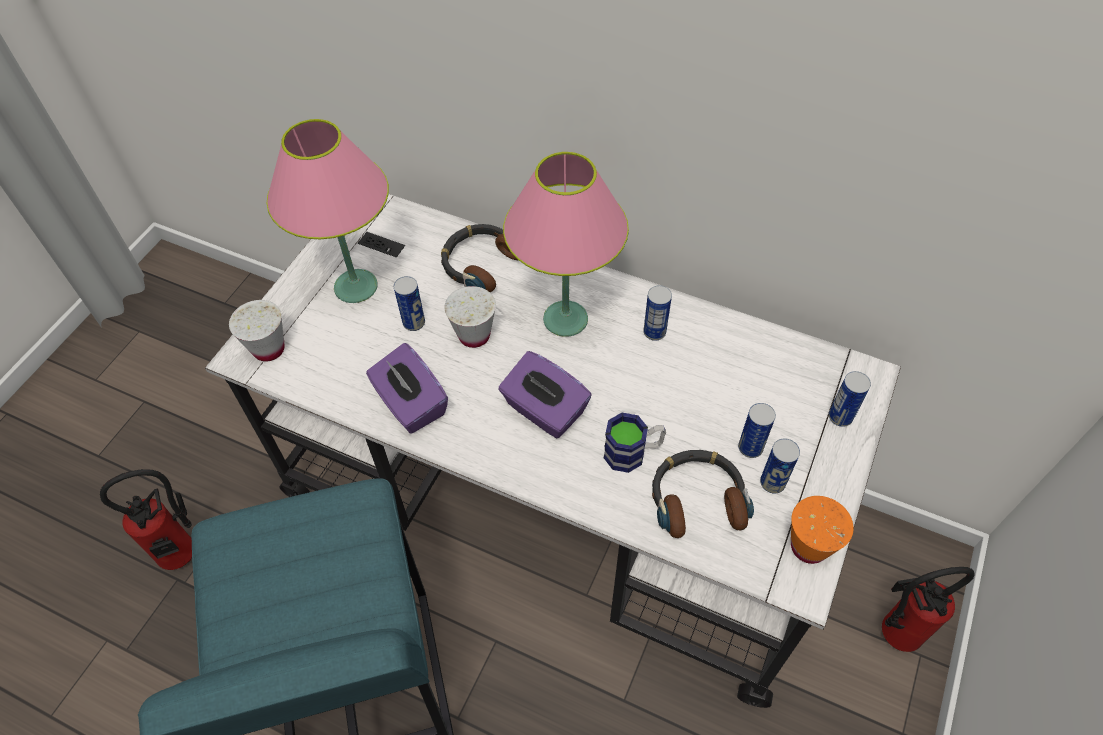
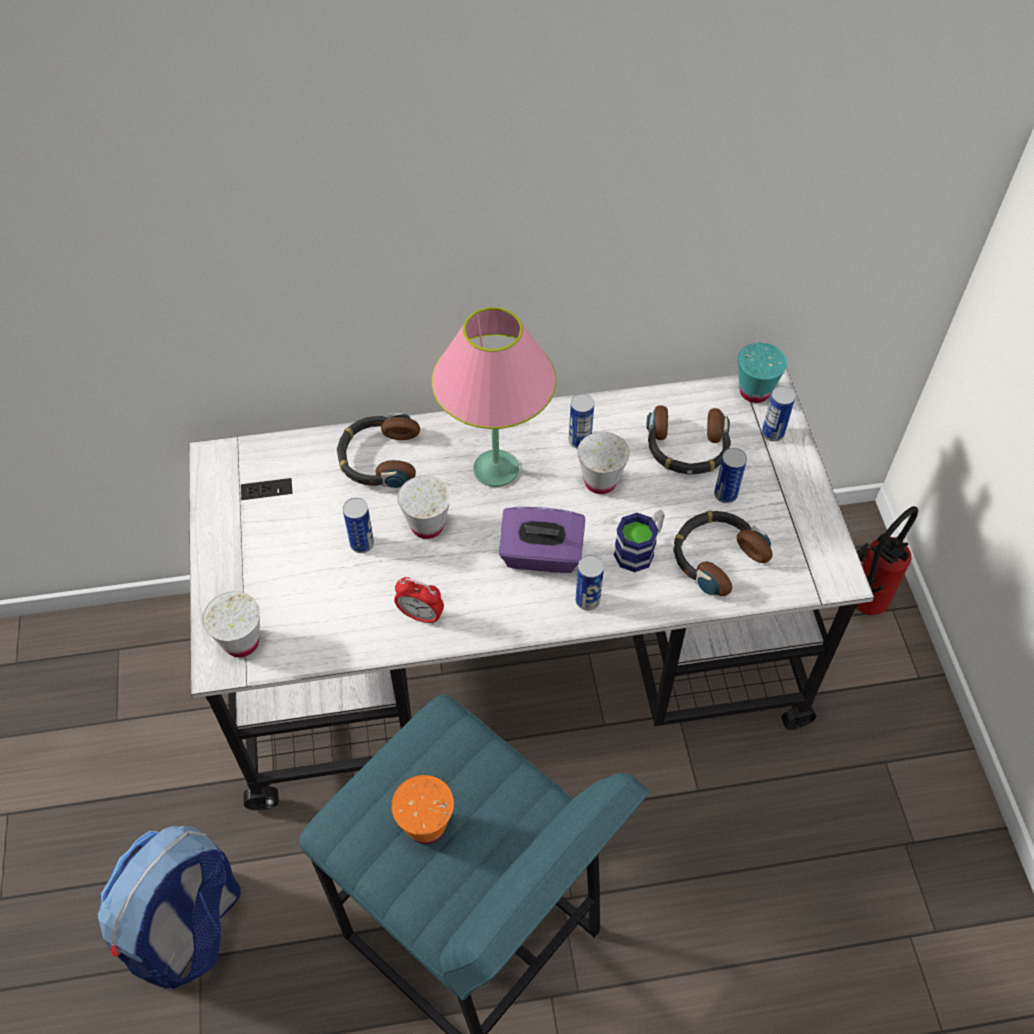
camera: 35 degrees left, 0 degrees up
(186, 554) = (189, 930): fire extinguisher -> backpack
(355, 286) = (276, 540): pink table lamp -> none
(411, 404) = (420, 615): purple tissue box -> alarm clock
(644, 376) = (600, 481): none -> white cup
(746, 387) = (687, 448): none -> headphones
(772, 482) = (761, 512): can -> can (587, 600)
(809, 546) = (822, 545): orange cup -> orange cup (426, 826)
(851, 370) = (754, 391): none -> turquoise cup

